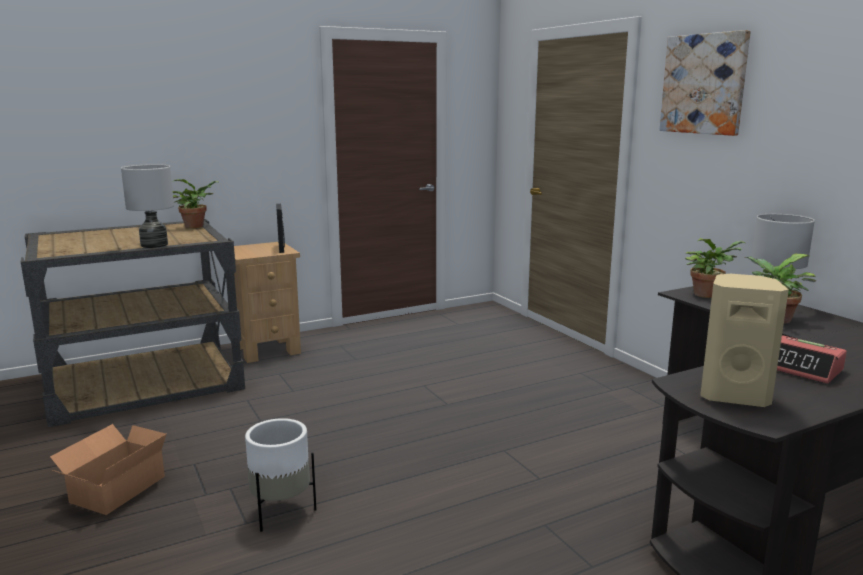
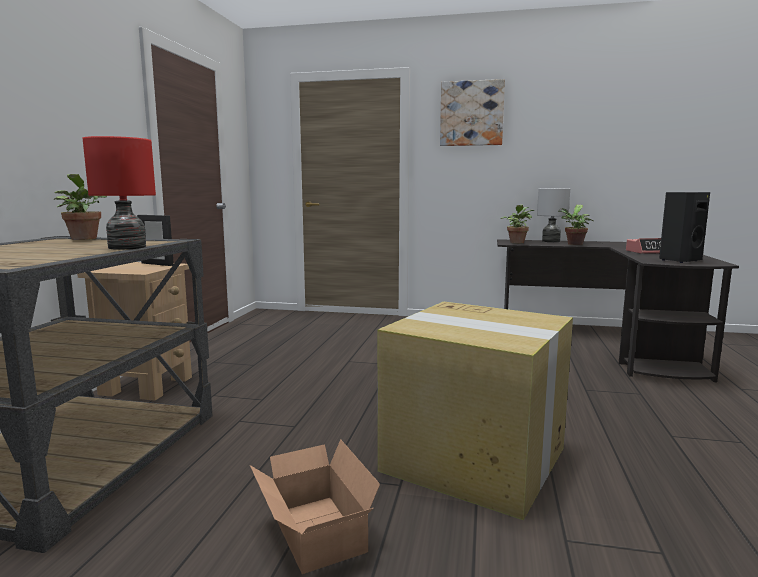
camera: 50 degrees left, 5 degrees down
(154, 245) = (127, 247): grey table lamp -> red table lamp
(281, 512) = (476, 460): white planter -> cardboard box
(733, 395) = (678, 260): beige speaker -> black speaker

